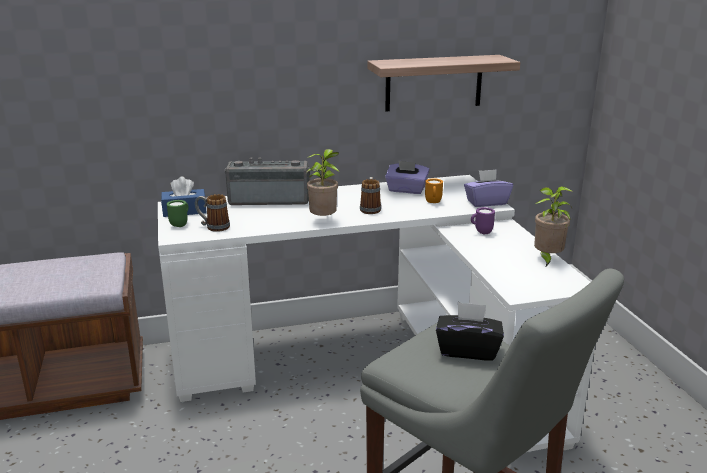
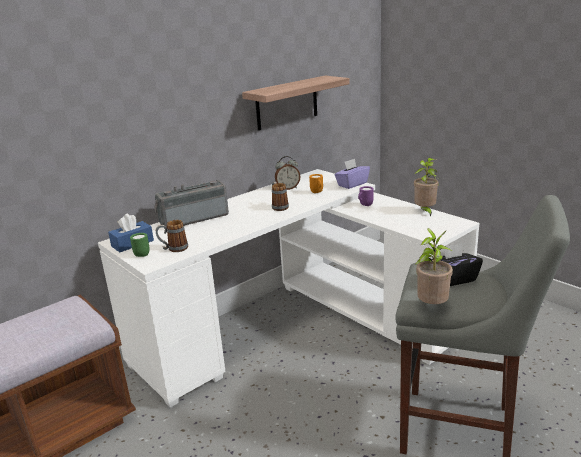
camera: 25 degrees left, 0 degrees up
(324, 220) = (255, 223): potted plant -> potted plant (432, 306)
(406, 190) = (288, 188): purple tissue box -> alarm clock

